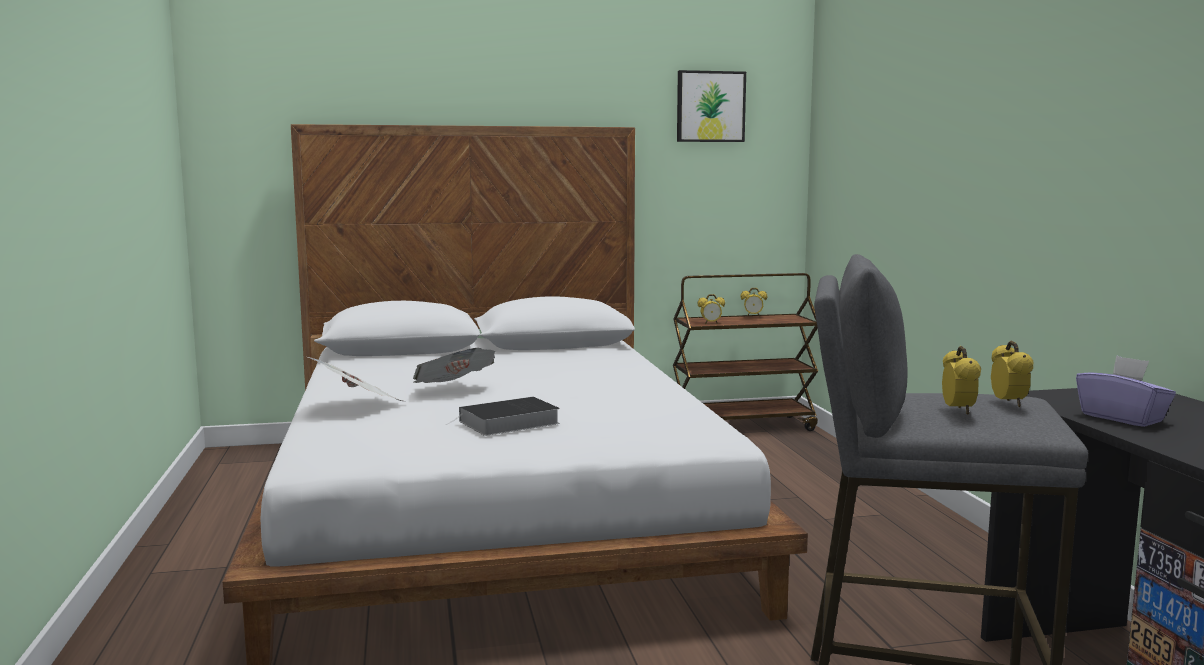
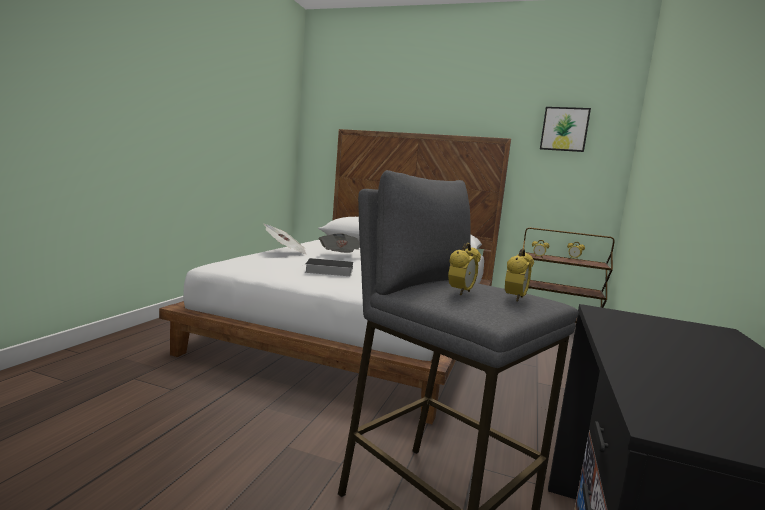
camera: 30 degrees right, 0 degrees up
(1122, 418) = (639, 338): purple tissue box -> none

